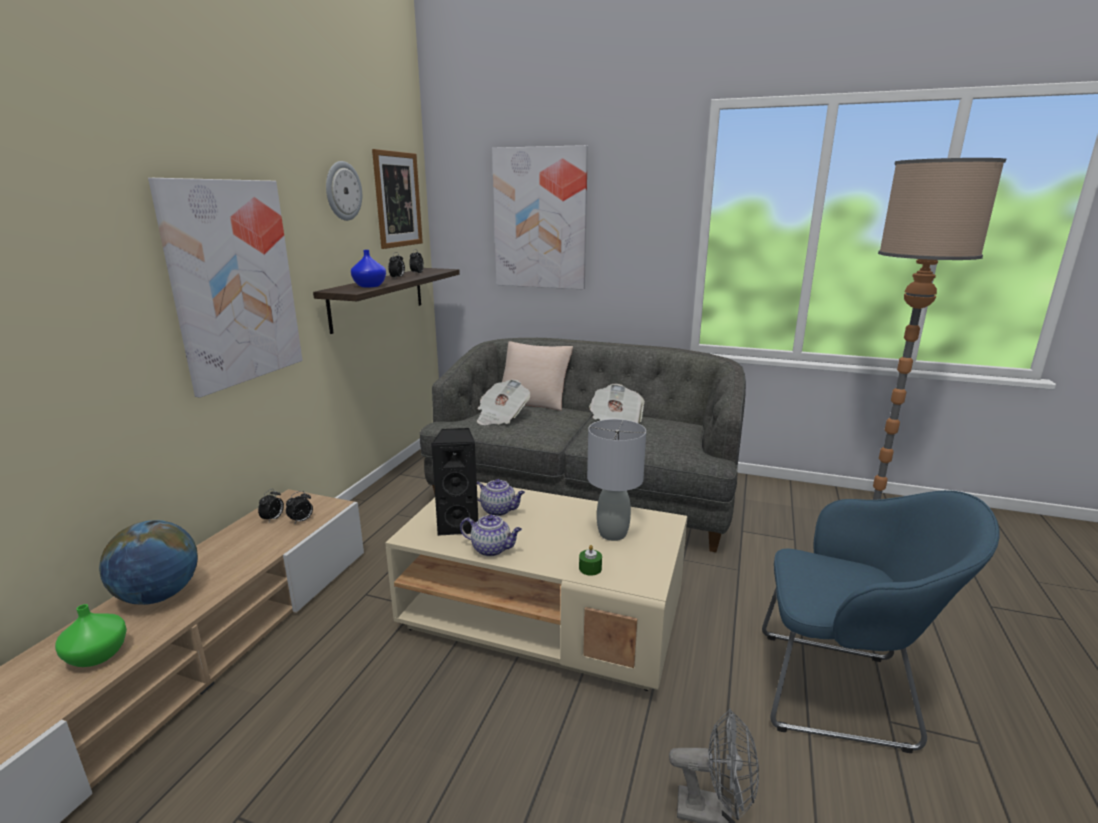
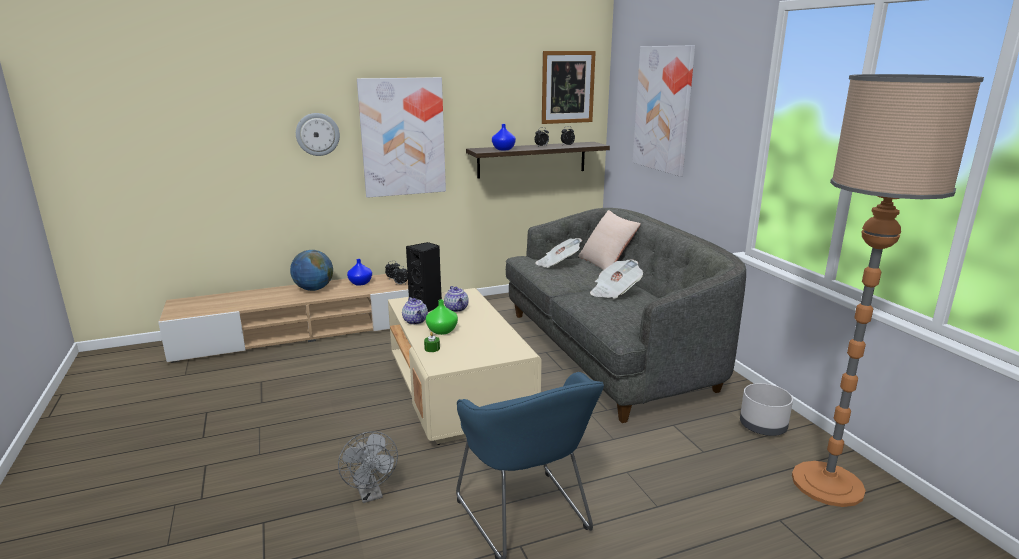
camera: 50 degrees right, 0 degrees up
(97, 655) = (271, 298): green vase -> green vase (442, 330)
(231, 547) = (361, 283): none -> blue vase
(343, 191) = (506, 82): wall clock -> wall clock (317, 134)
(613, 534) = (478, 343): grey table lamp -> none
(778, 498) = (763, 426): none -> grey planter

